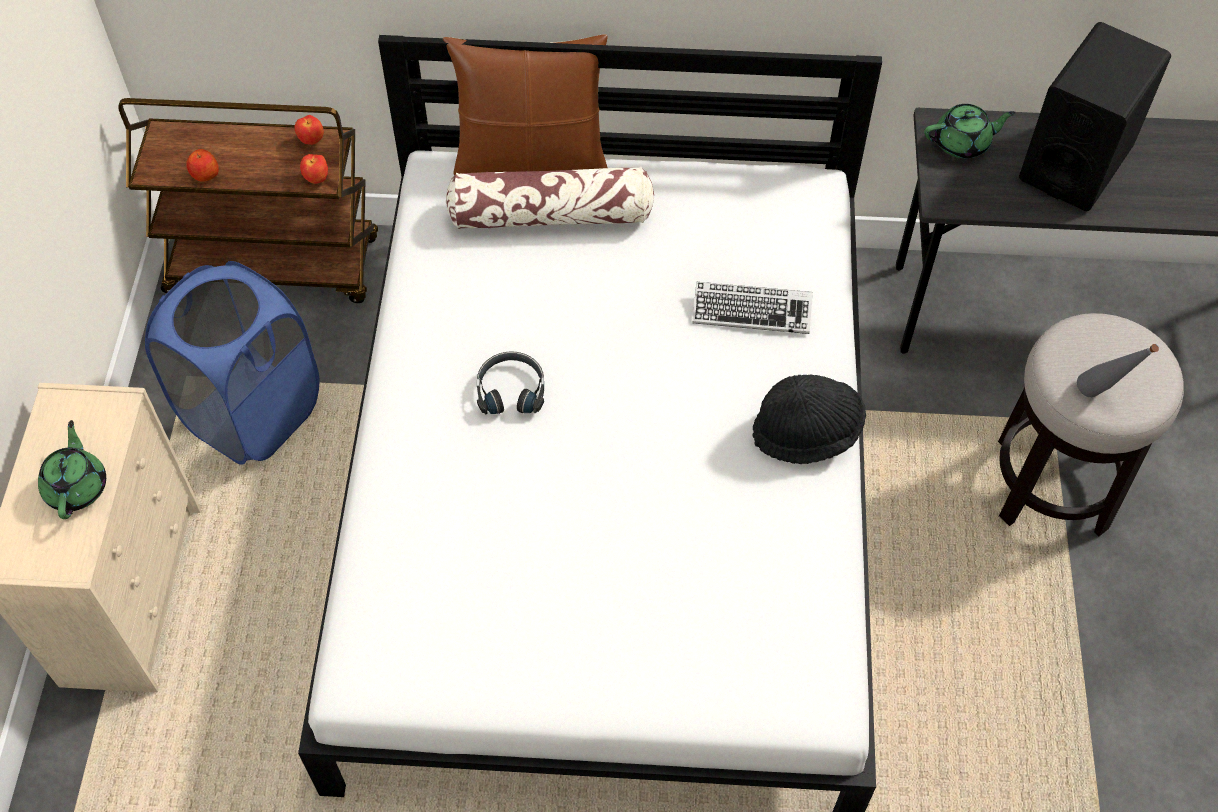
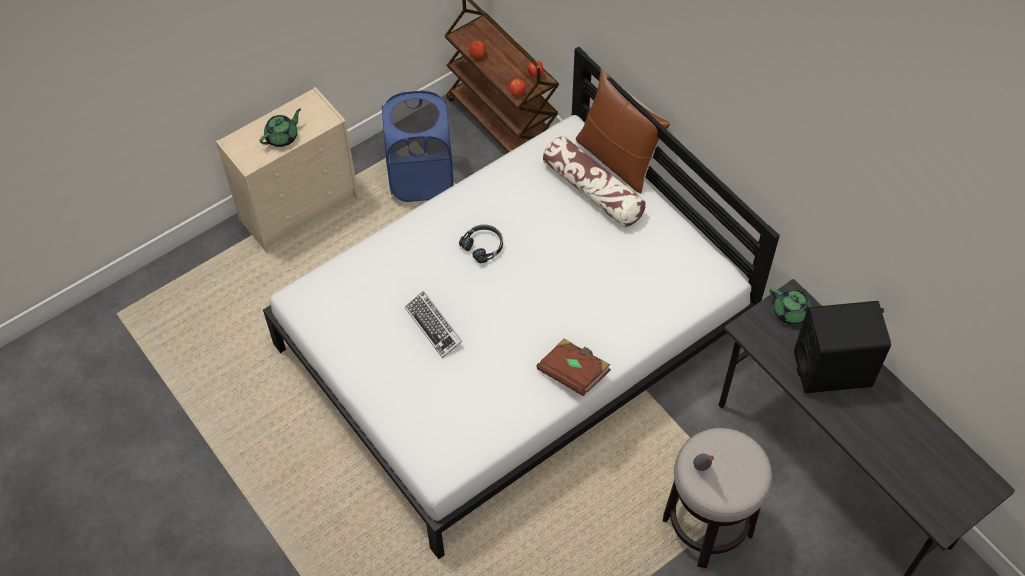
camera: 50 degrees right, 0 degrees up
(751, 312) = (618, 305): keyboard -> keyboard (433, 326)
(806, 433) = (573, 373): black hat -> brown book

